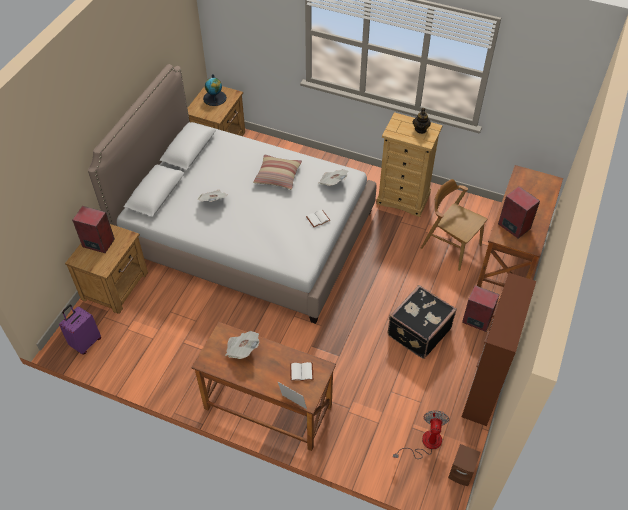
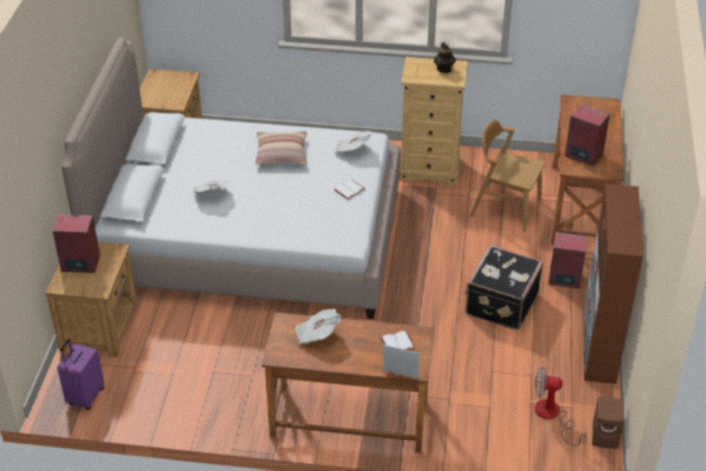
camera: 15 degrees left, 10 degrees down
(215, 98) = (166, 84): globe -> none
(425, 443) = (552, 416): fan -> fan turned 75 degrees counterclockwise

